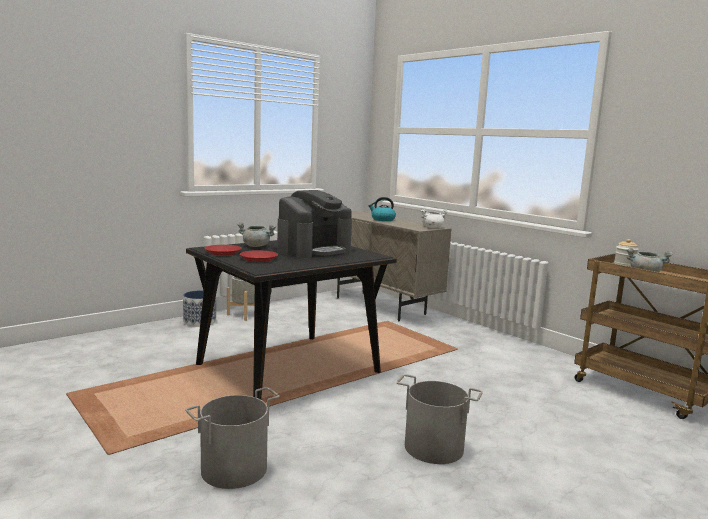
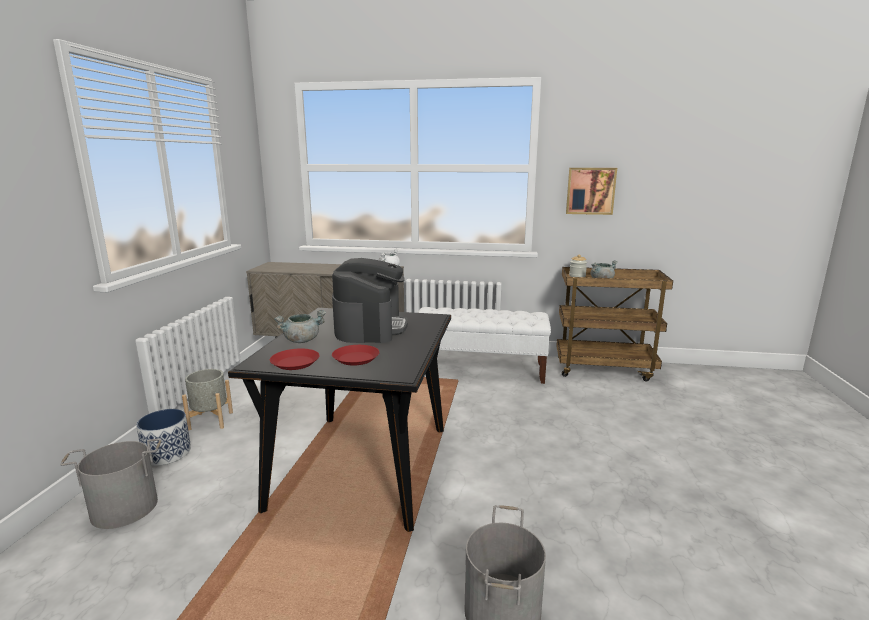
camera: 40 degrees left, 5 degrees up
(382, 220) = (325, 269): kettle -> none
(433, 448) = (585, 483): grey bucket -> grey bucket (124, 508)
(494, 349) = (480, 369): none -> white bench
(659, 163) = (590, 191): none -> picture

